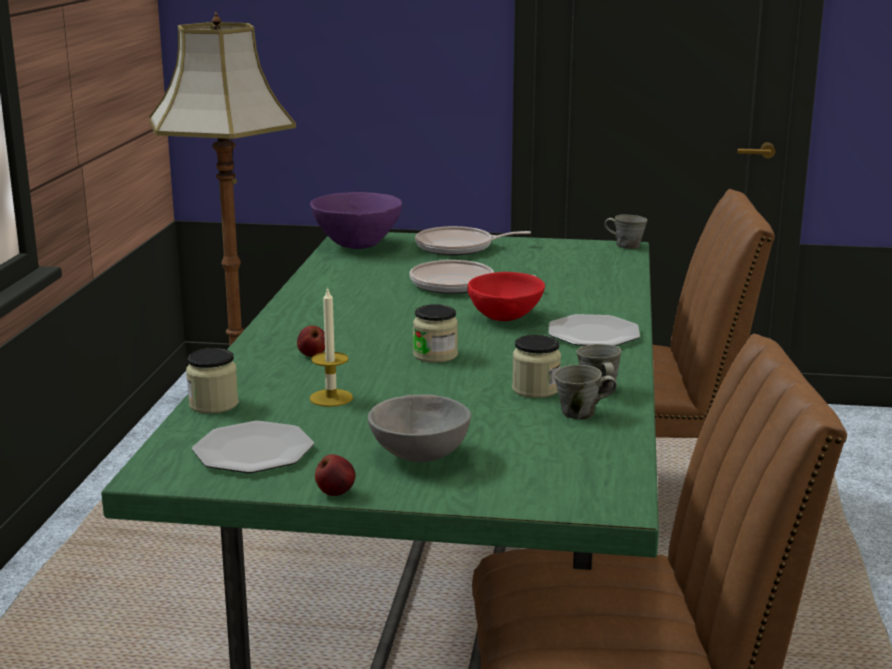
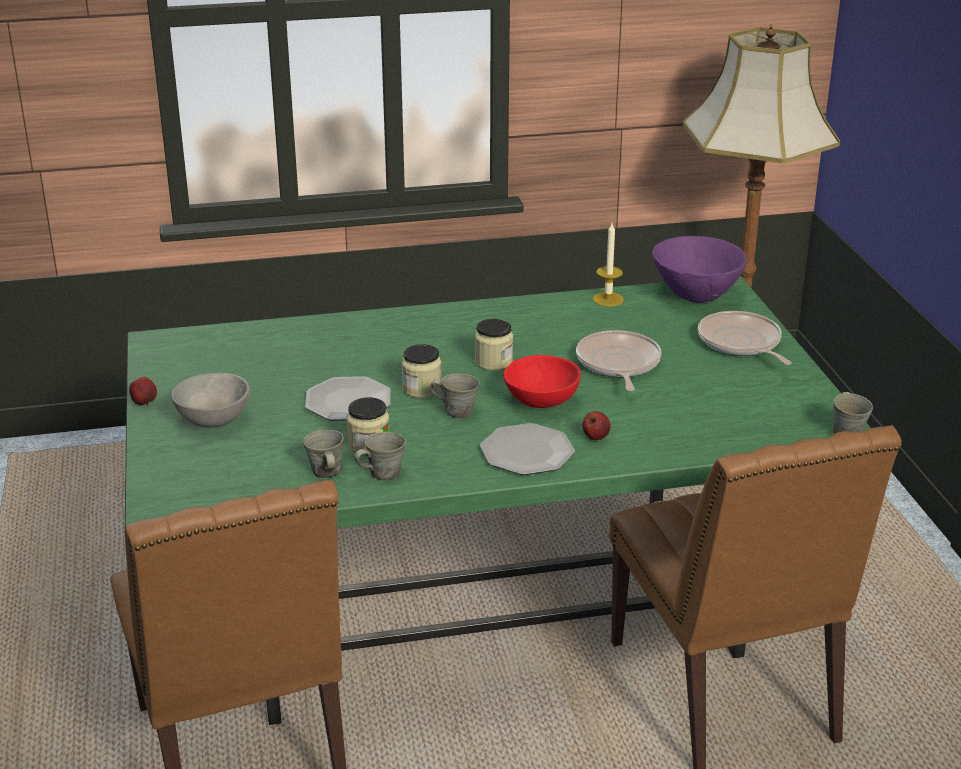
camera: 70 degrees right, 10 degrees up
(213, 404) = (274, 329): jar -> jar (493, 362)
(254, 451) = (201, 362): plate -> plate (348, 401)
(312, 355) = (390, 341): apple -> apple (595, 437)
(331, 398) = (306, 367): candle -> candle (608, 299)
(495, 348) = (457, 411): none -> grey mug

